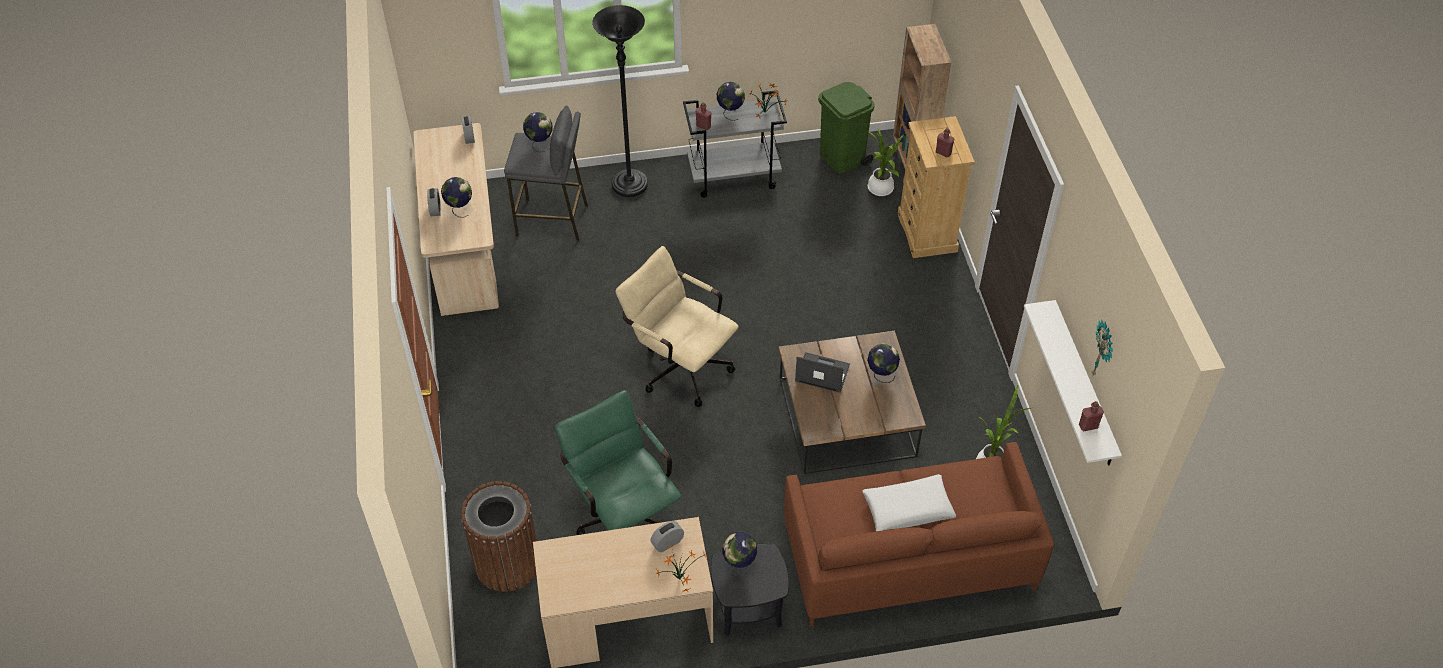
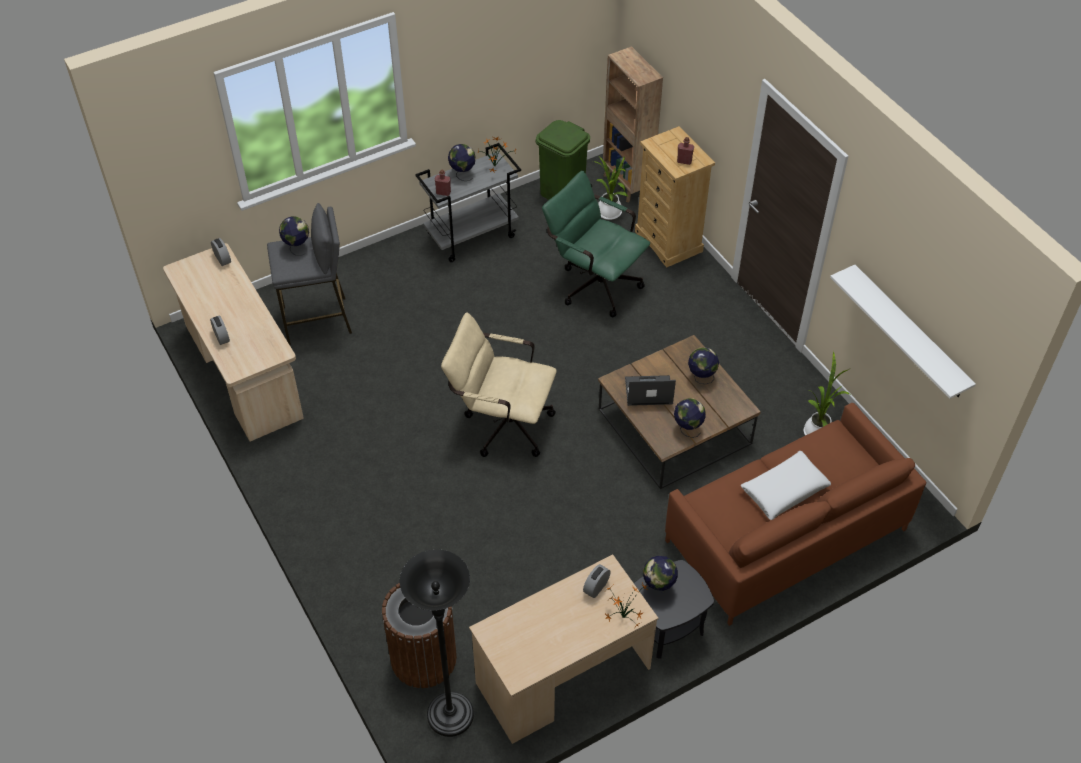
camera: 20 degrees left, 0 degrees up
(459, 208) = (245, 330): globe -> globe (687, 428)
(623, 515) = (513, 578): green office chair -> green office chair (594, 283)
(629, 185) = (376, 268): black floor lamp -> black floor lamp (450, 715)
(1088, 426) = (936, 366): red bottle -> none
(1103, 351) = (934, 295): wall clock -> none

